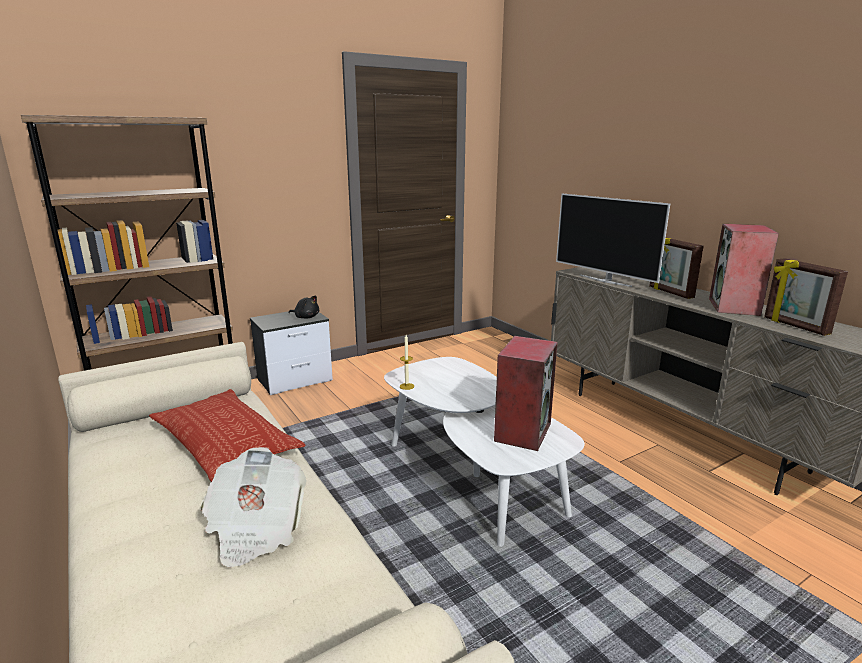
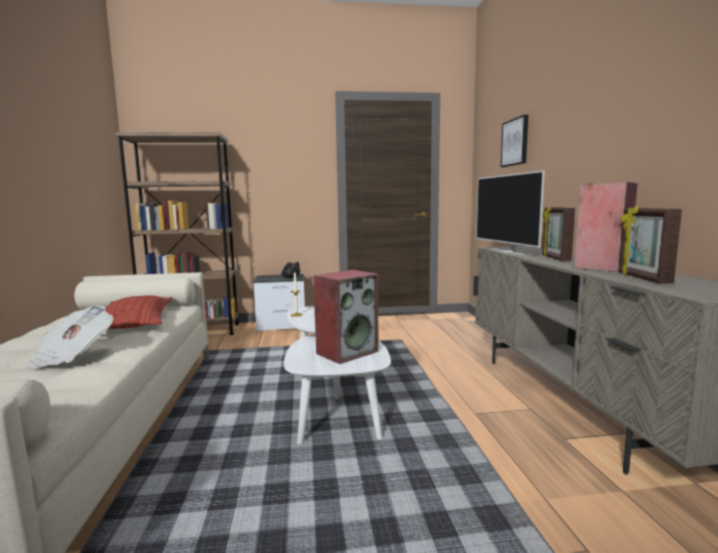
camera: 25 degrees right, 10 degrees down
(579, 144) = (515, 142): none -> picture

